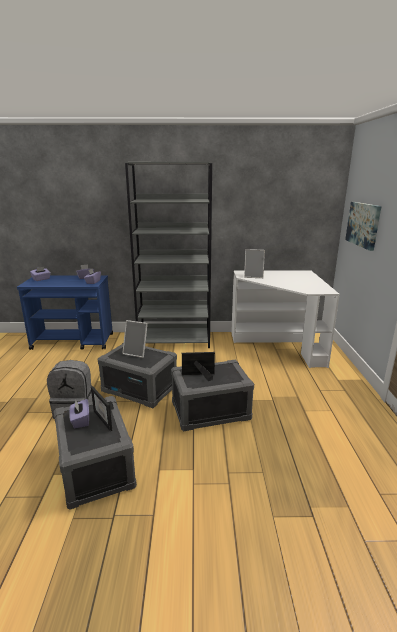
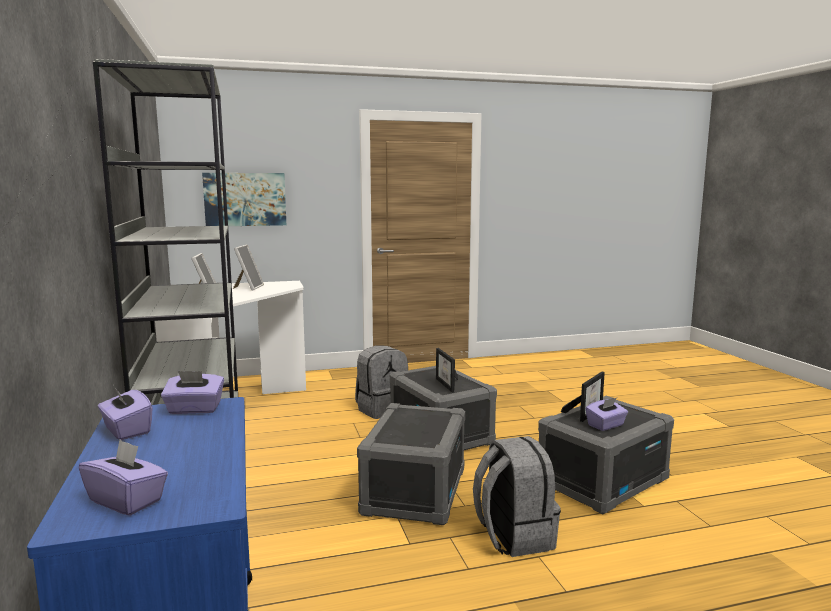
camera: 105 degrees left, 10 degrees down
(137, 352) = (405, 427): picture frame -> picture frame (248, 287)
(265, 393) = (381, 409): none -> grey backpack

